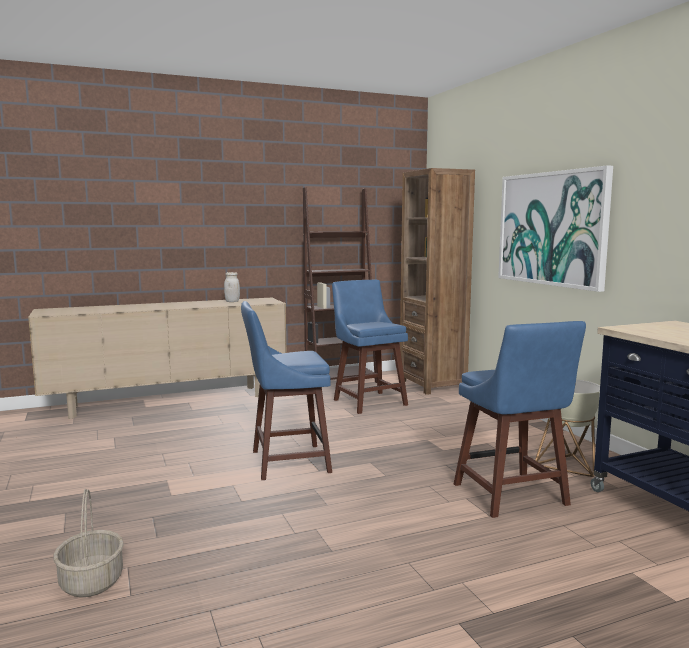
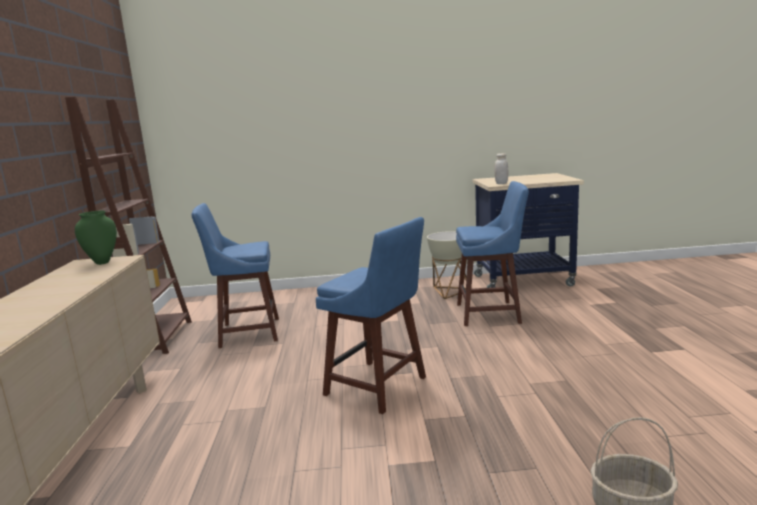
camera: 70 degrees left, 5 degrees up
(232, 301) = (70, 276): white jar -> white jar (501, 183)
(263, 301) = (102, 262): none -> green vase
(285, 461) = (379, 387): blue chair -> blue chair turned 60 degrees counterclockwise
(432, 385) = (234, 301): brown bookcase -> none
(551, 228) = (351, 130): picture -> none

